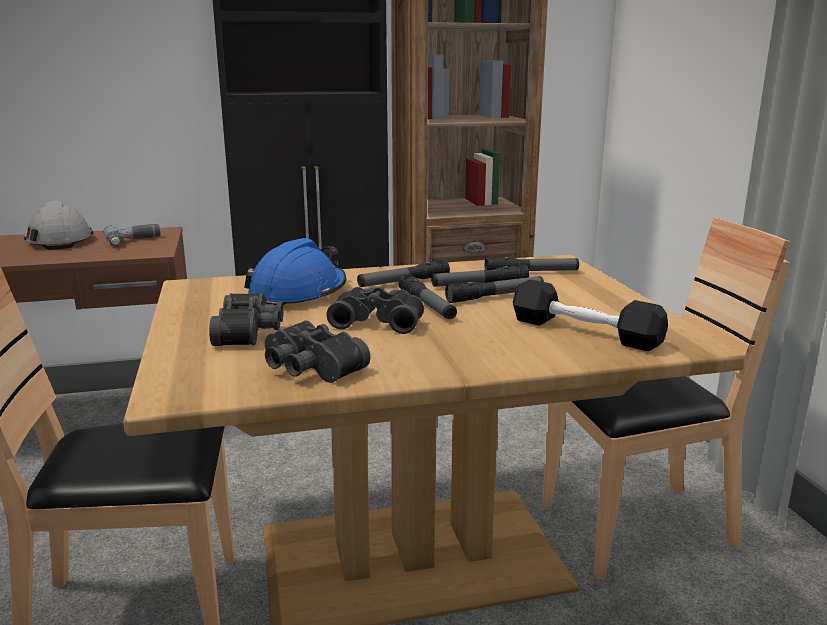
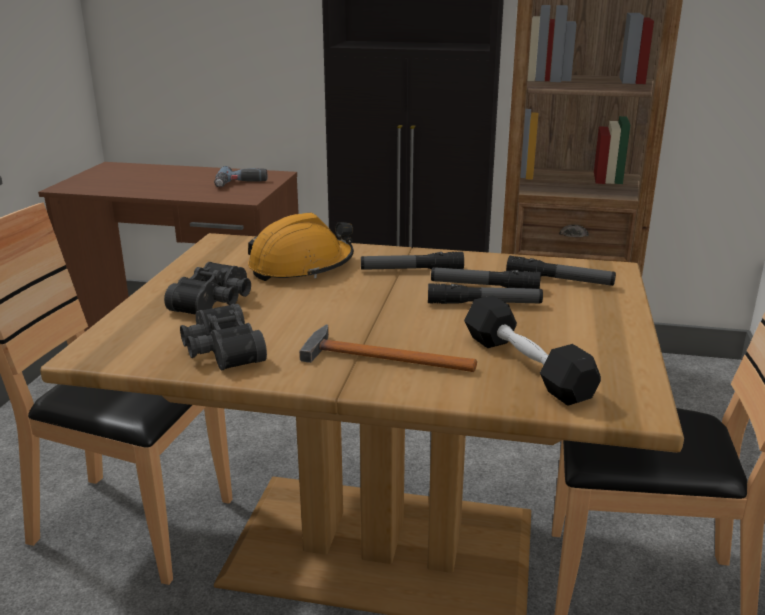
camera: 25 degrees right, 5 degrees up
(60, 241) = (184, 175): grey hard hat -> none
(299, 293) = (301, 267): blue hard hat -> orange hard hat
(378, 321) = (336, 312): black binoculars -> none
(427, 305) = (403, 302): flashlight -> none
(463, 347) = (380, 357): none -> hammer

